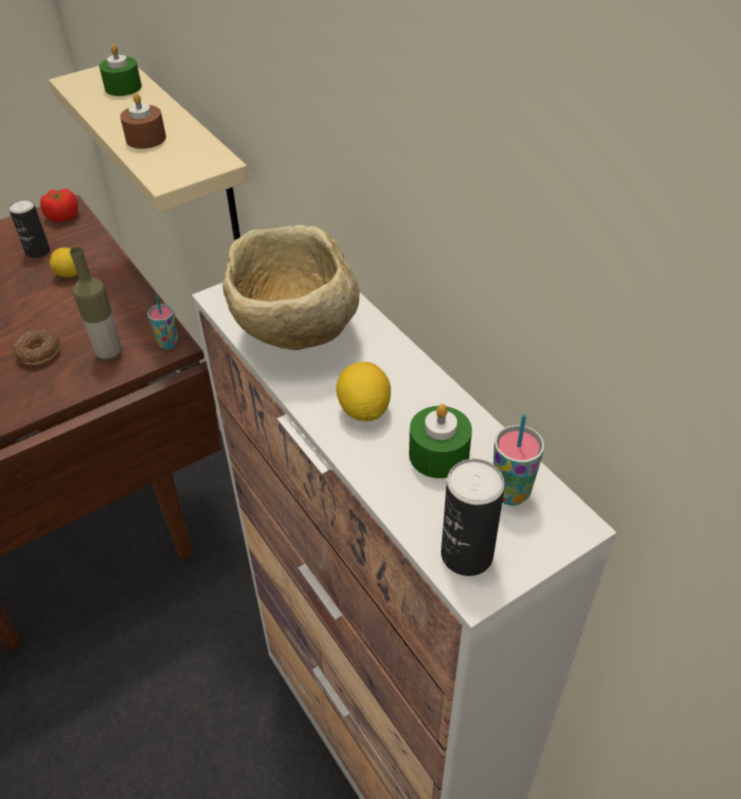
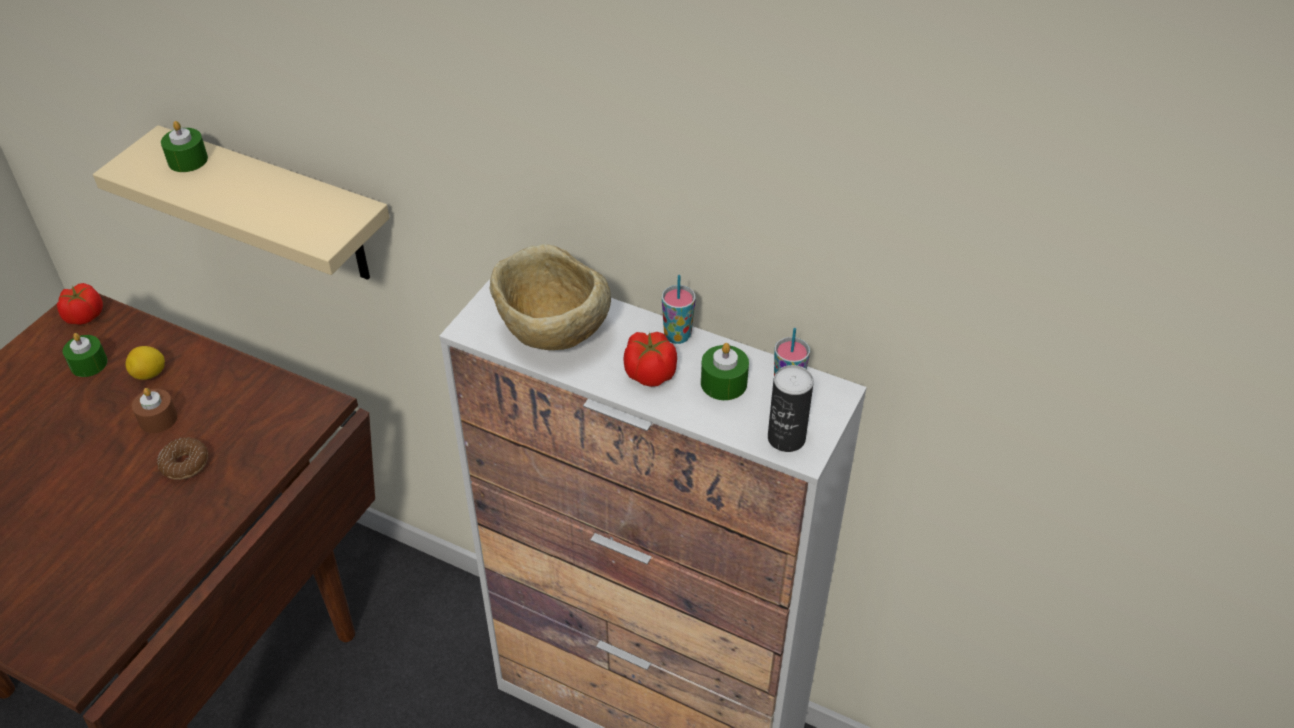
camera: 30 degrees left, 0 degrees up
(38, 252) = (89, 364): can -> green candle
(109, 353) = (262, 436): bottle -> none
(146, 138) = (265, 207): brown candle -> brown candle (158, 419)
(168, 344) = (317, 404): cup -> cup (677, 336)
(364, 410) = (649, 373): lemon -> tomato

